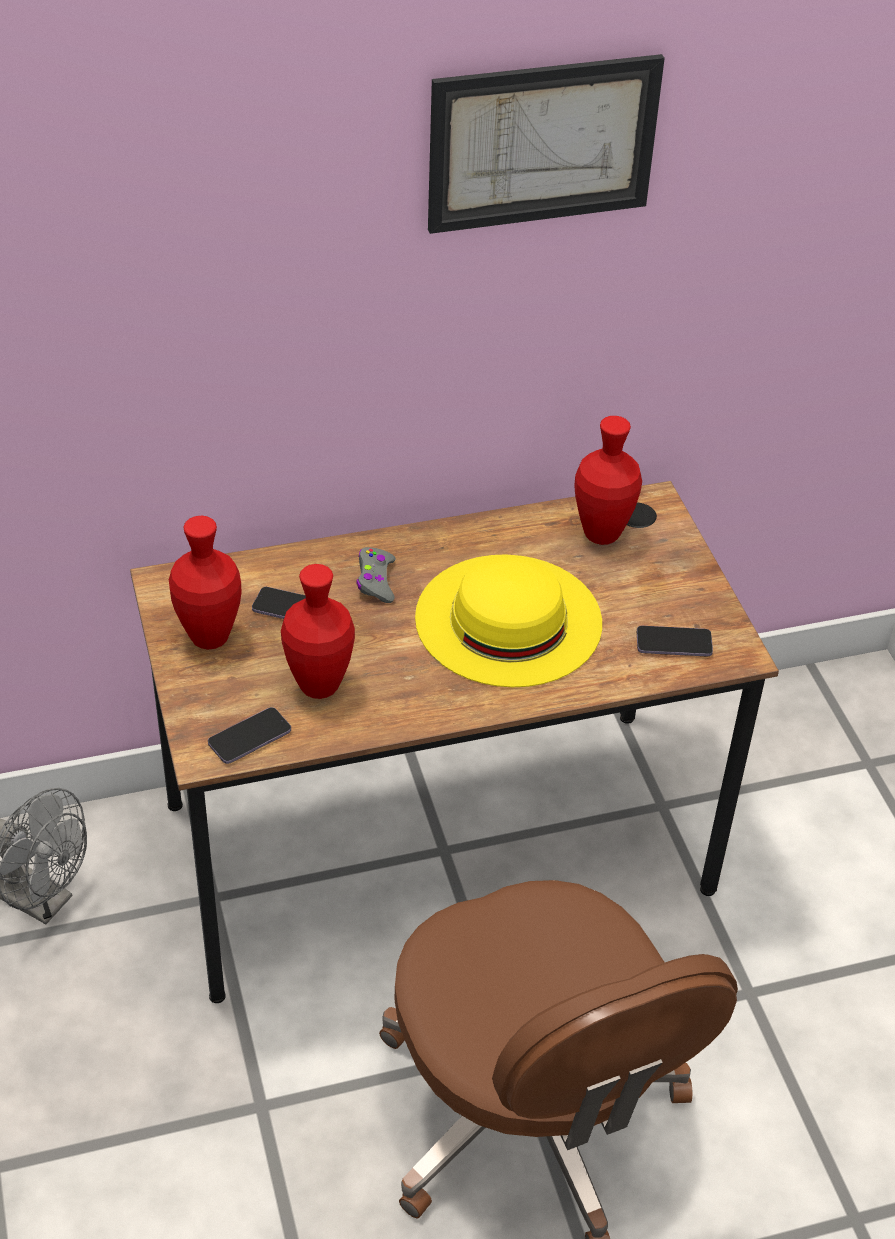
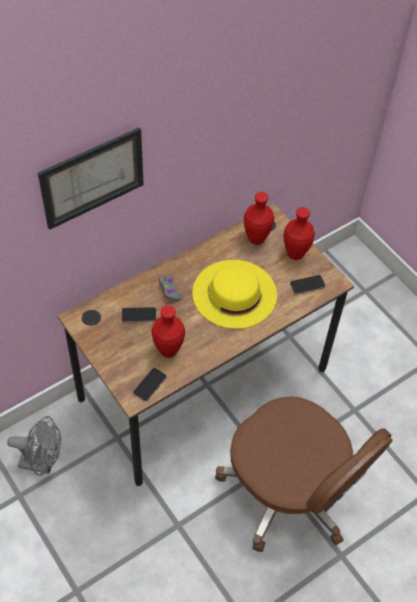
camera: 20 degrees left, 10 degrees up
(209, 637) = (109, 340): red vase -> red vase (295, 254)
(542, 143) = (219, 88): picture -> picture (92, 177)

